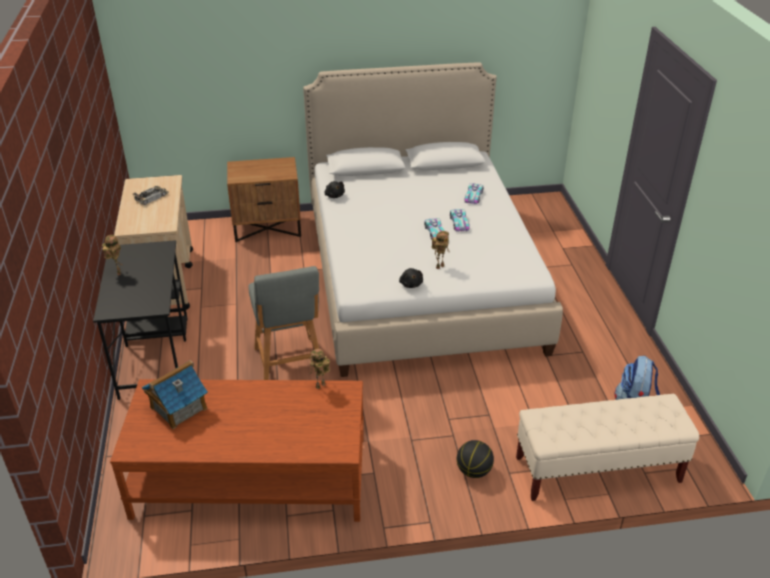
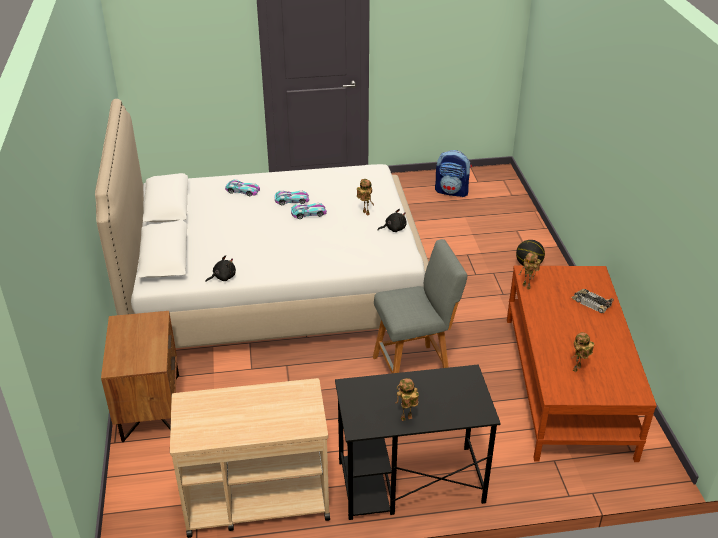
camera: 90 degrees left, 0 degrees up
(152, 197) = (231, 413): toy car -> toy car (591, 303)
(178, 408) = (577, 370): toy house -> toy robot
(597, 470) = (514, 213): beige bench -> none

